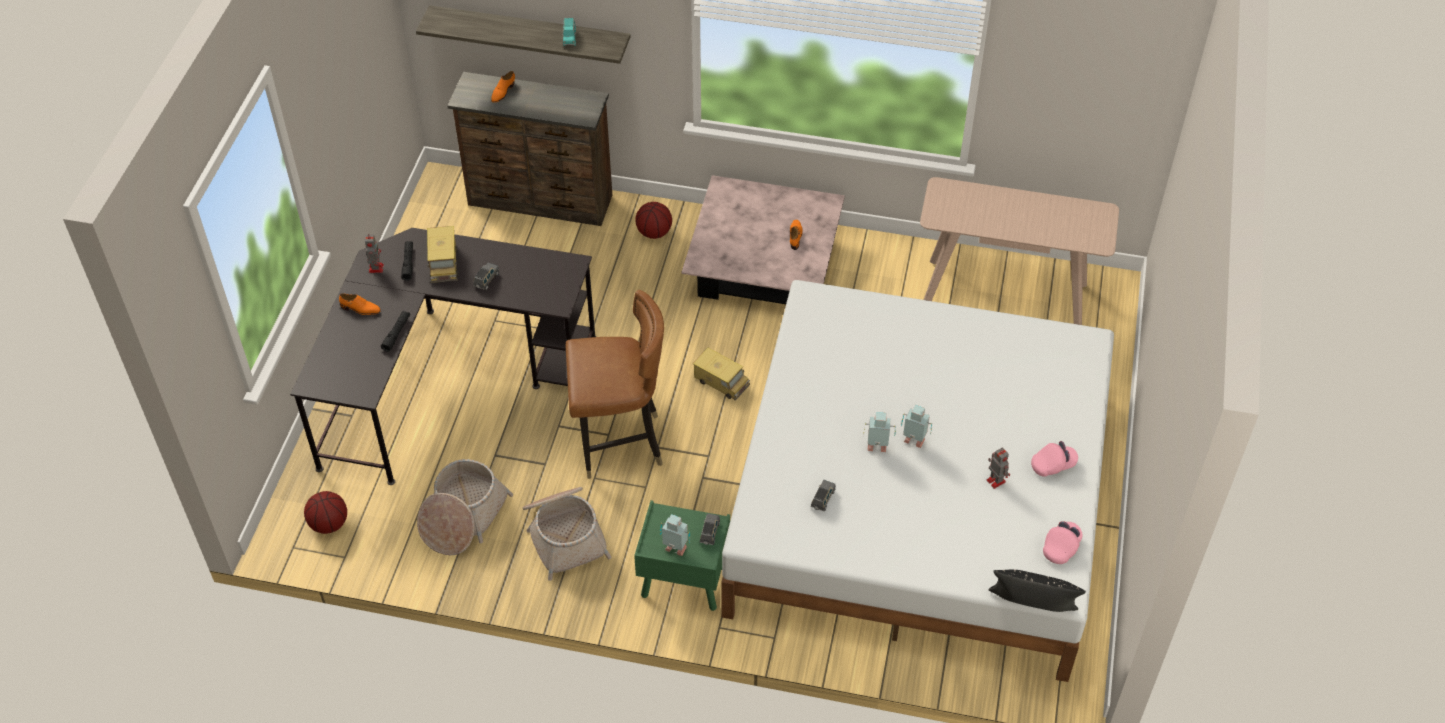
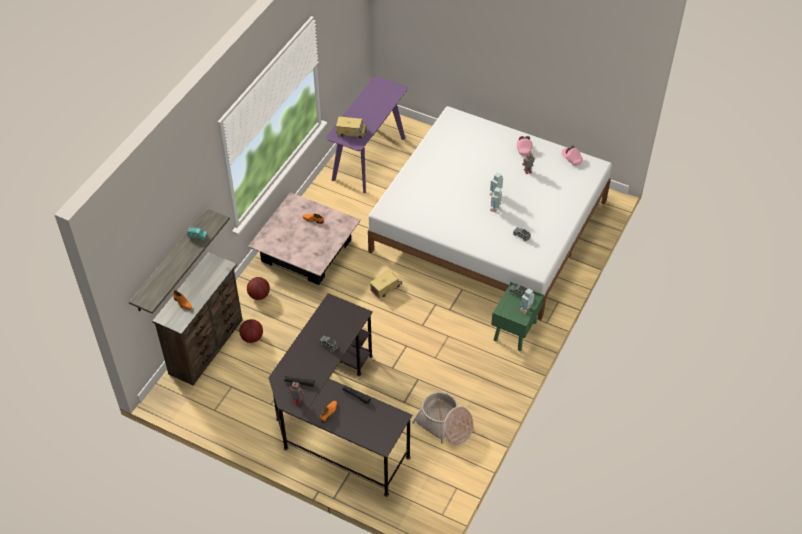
camera: 75 degrees left, 0 degrees up
(329, 524) = (430, 493): basketball -> basketball (252, 338)
(444, 263) = (306, 364): toy truck -> toy truck (351, 132)
(564, 535) = (470, 378): basket -> none
(619, 444) = (414, 342): brown chair -> none
(1004, 295) = (368, 158): beige console table -> purple console table
(1030, 612) = (604, 179): black pillow -> none

